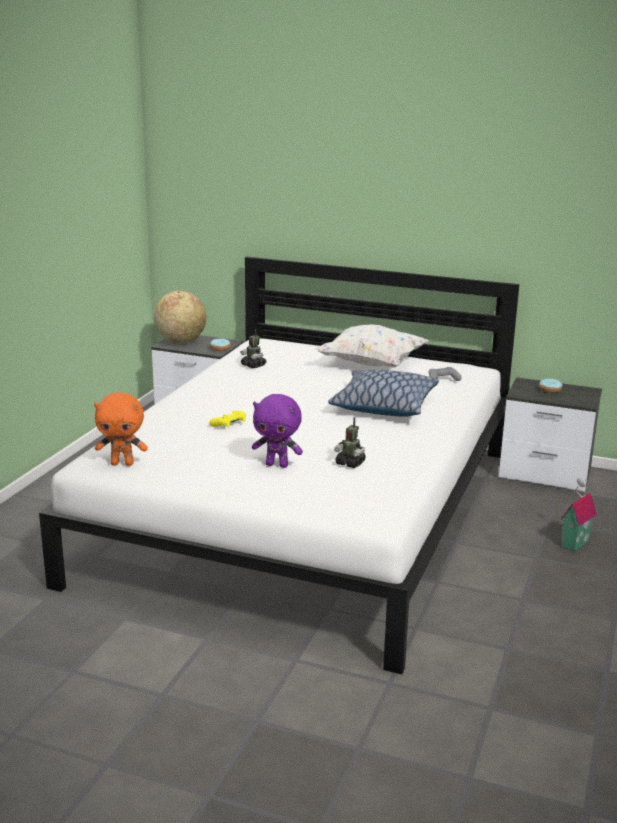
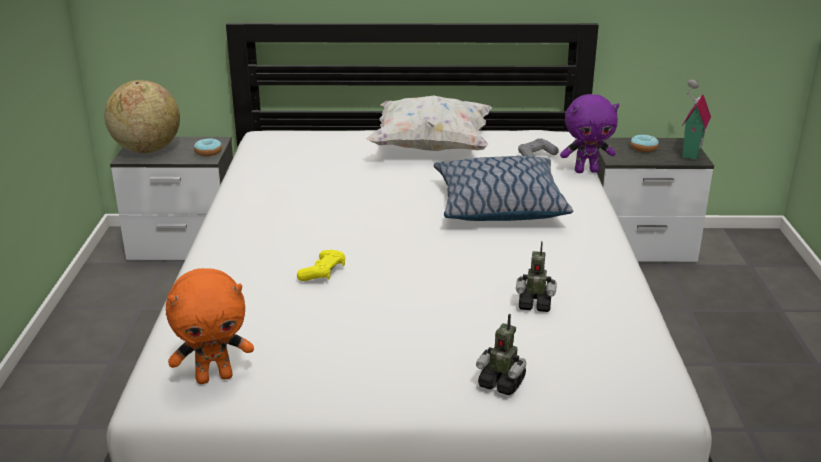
camera: 20 degrees left, 5 degrees up
(253, 365) = (284, 173): toy robot -> toy robot (501, 383)
(277, 465) = (442, 328): purple plush toy -> purple plush toy (586, 171)
(573, 543) = (738, 334): toy house -> toy house (689, 152)

